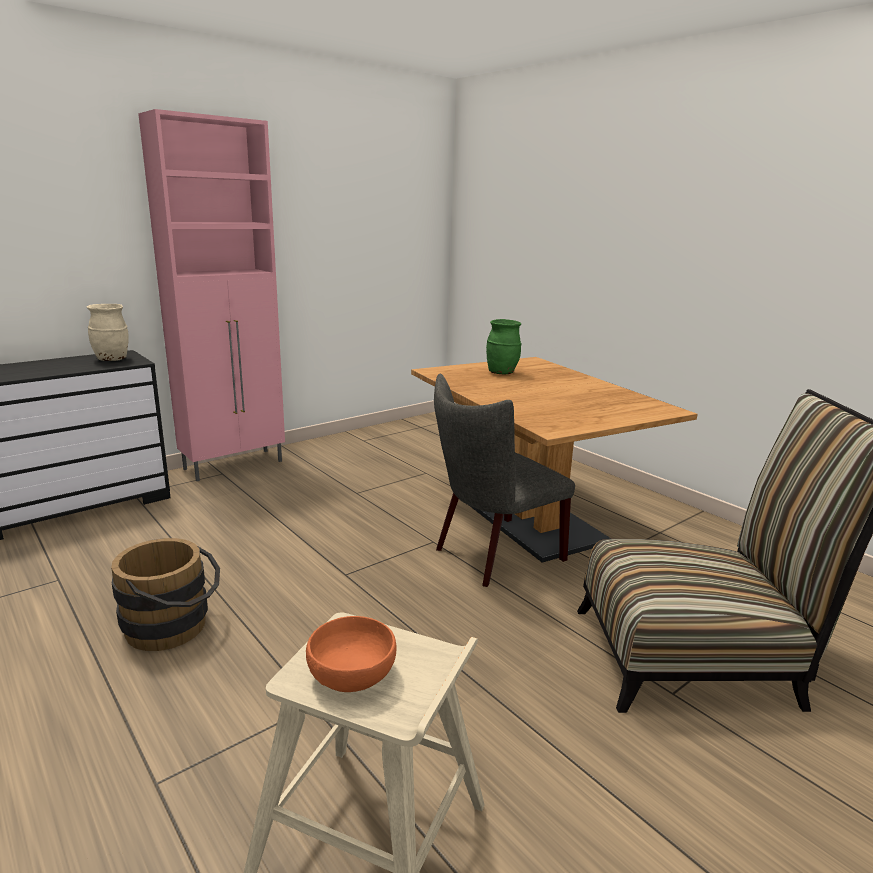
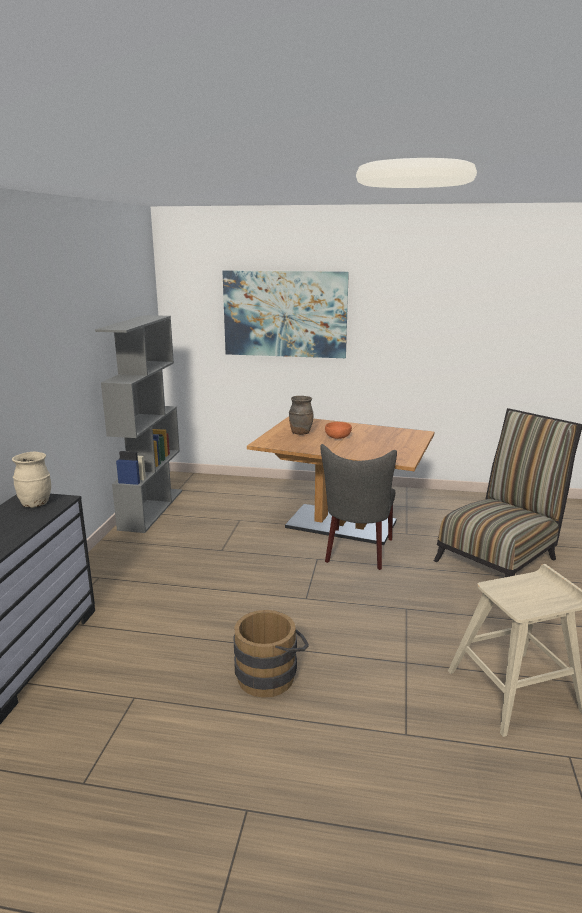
camera: 40 degrees left, 0 degrees up
(235, 465) = (95, 567): pink cabinet -> none
(353, 675) = (530, 599): orange bowl -> orange bowl (338, 437)
(366, 435) = (151, 509): none -> grey bookcase
(502, 373) = (300, 433): green vase -> brown vase
(573, 216) = (285, 314): none -> picture

